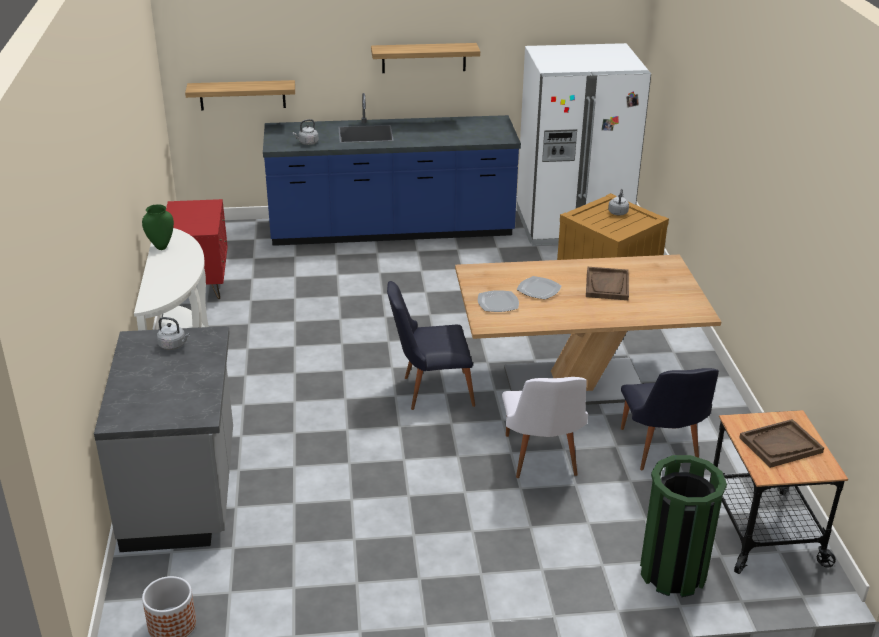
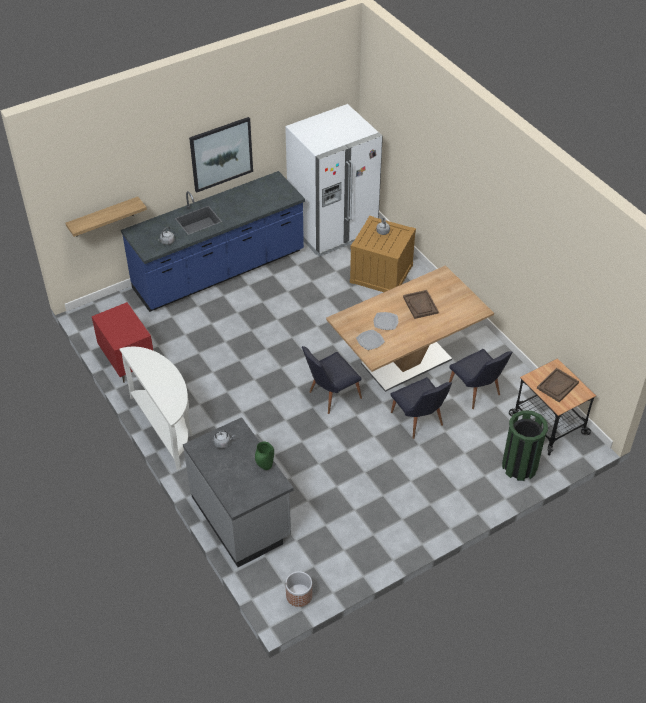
camera: 25 degrees left, 15 degrees up
(161, 247) = (140, 366): green vase -> green vase (265, 467)
(424, 58) = (221, 154): shelf -> picture
(541, 460) = (419, 422): white chair -> black chair

